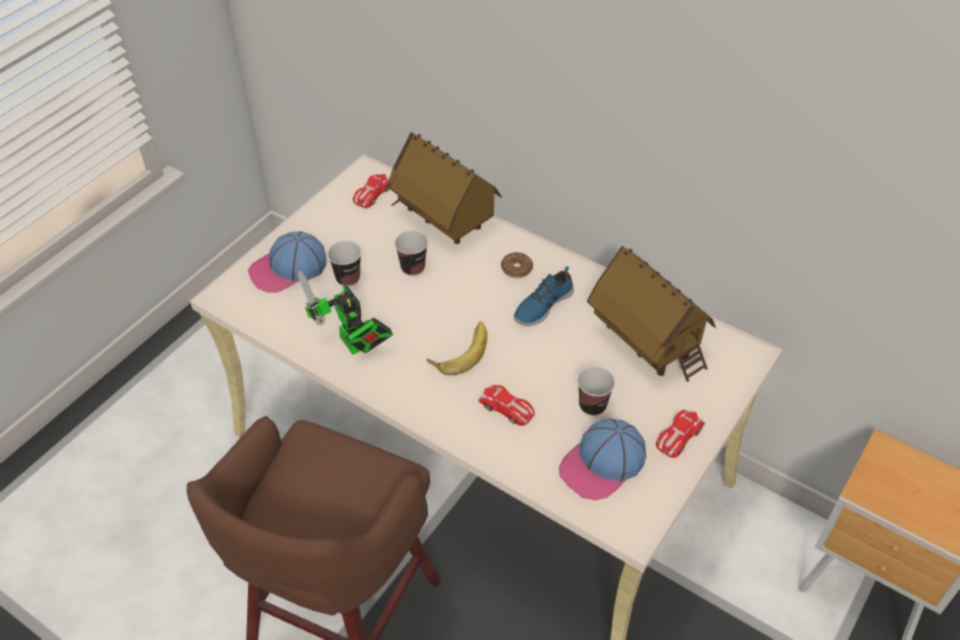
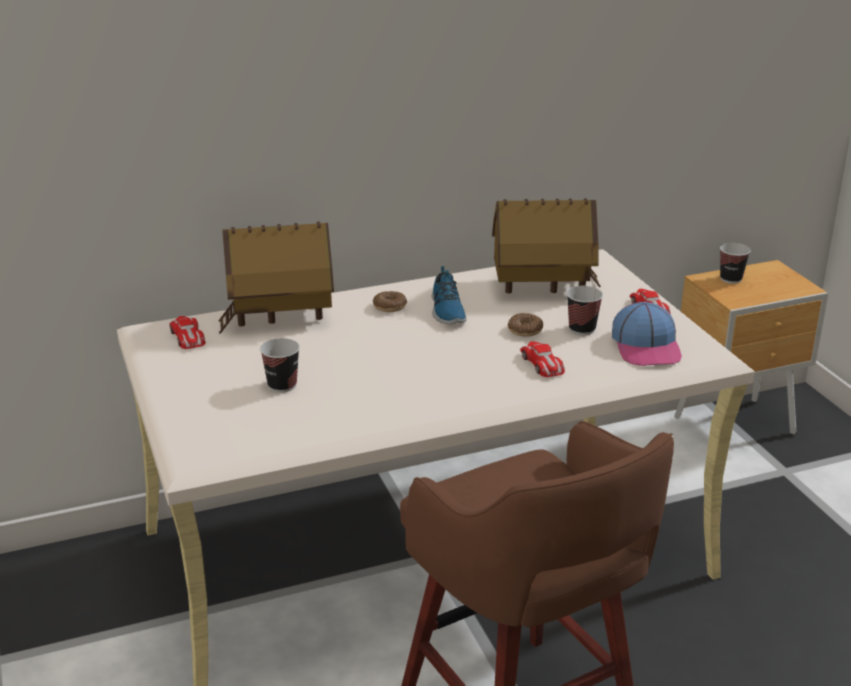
camera: 55 degrees left, 20 degrees down
(288, 269) = (220, 412): cap -> none
(354, 346) = (376, 410): toy robot -> none
(413, 268) = (318, 350): cup -> cup (731, 279)
(459, 350) = (450, 362): banana -> none
(507, 408) = (542, 364): toy car -> toy car turned 90 degrees clockwise
(555, 369) = (525, 330): none -> donut

